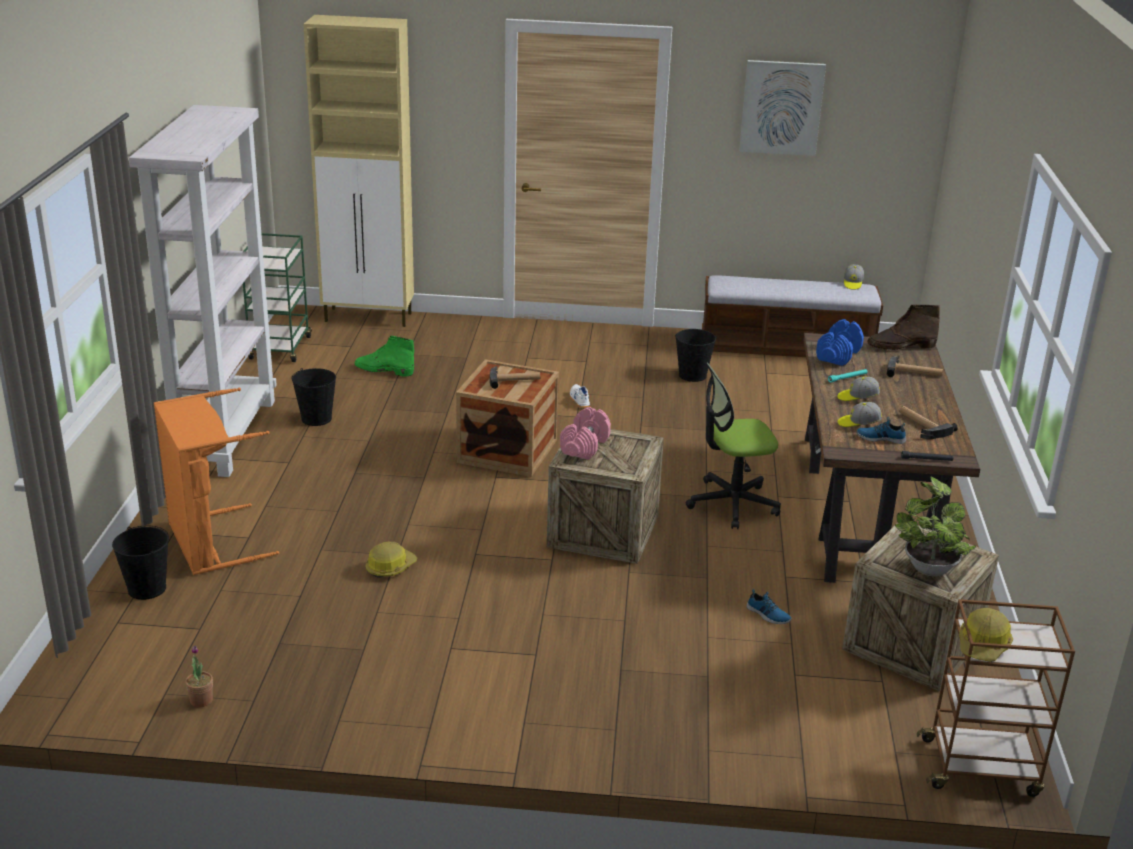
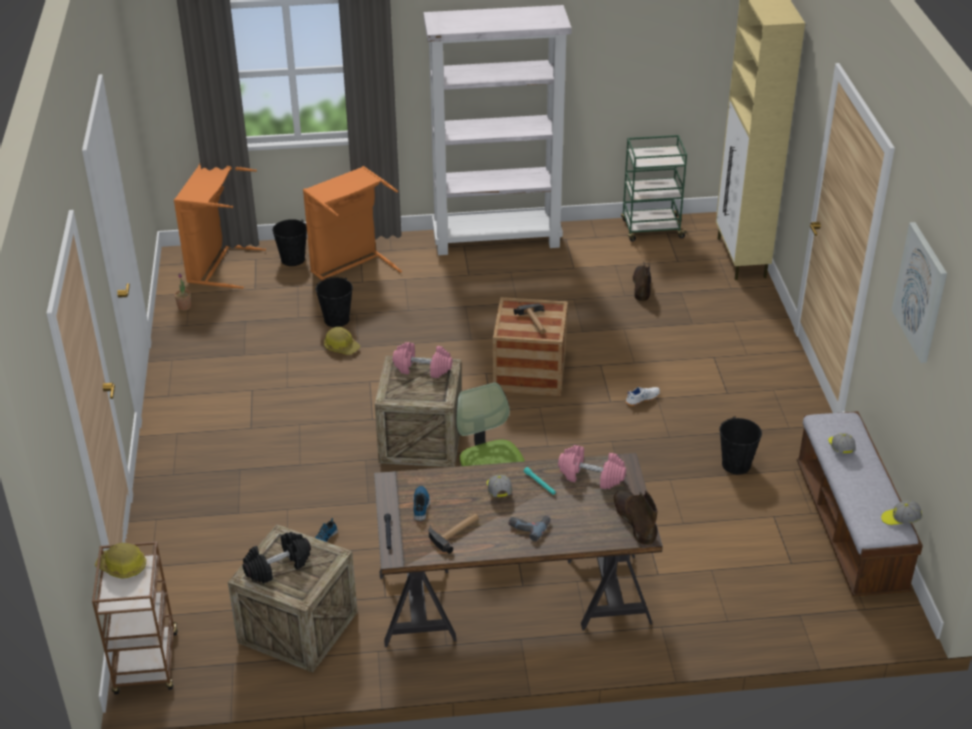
camera: 80 degrees right, 10 degrees up
(107, 660) = (218, 265): none -> orange laundry basket
(316, 418) = (541, 272): black bucket -> black bucket (337, 319)
(383, 370) = (641, 286): green boot -> brown boot
(838, 355) = (591, 476): blue dumbbell -> pink dumbbell
(858, 424) = (445, 491): cap -> cap (840, 448)
(911, 390) = (529, 526): none -> power drill
(914, 372) = (572, 529): hammer -> none
(928, 566) = (278, 566): potted plant -> black dumbbell

